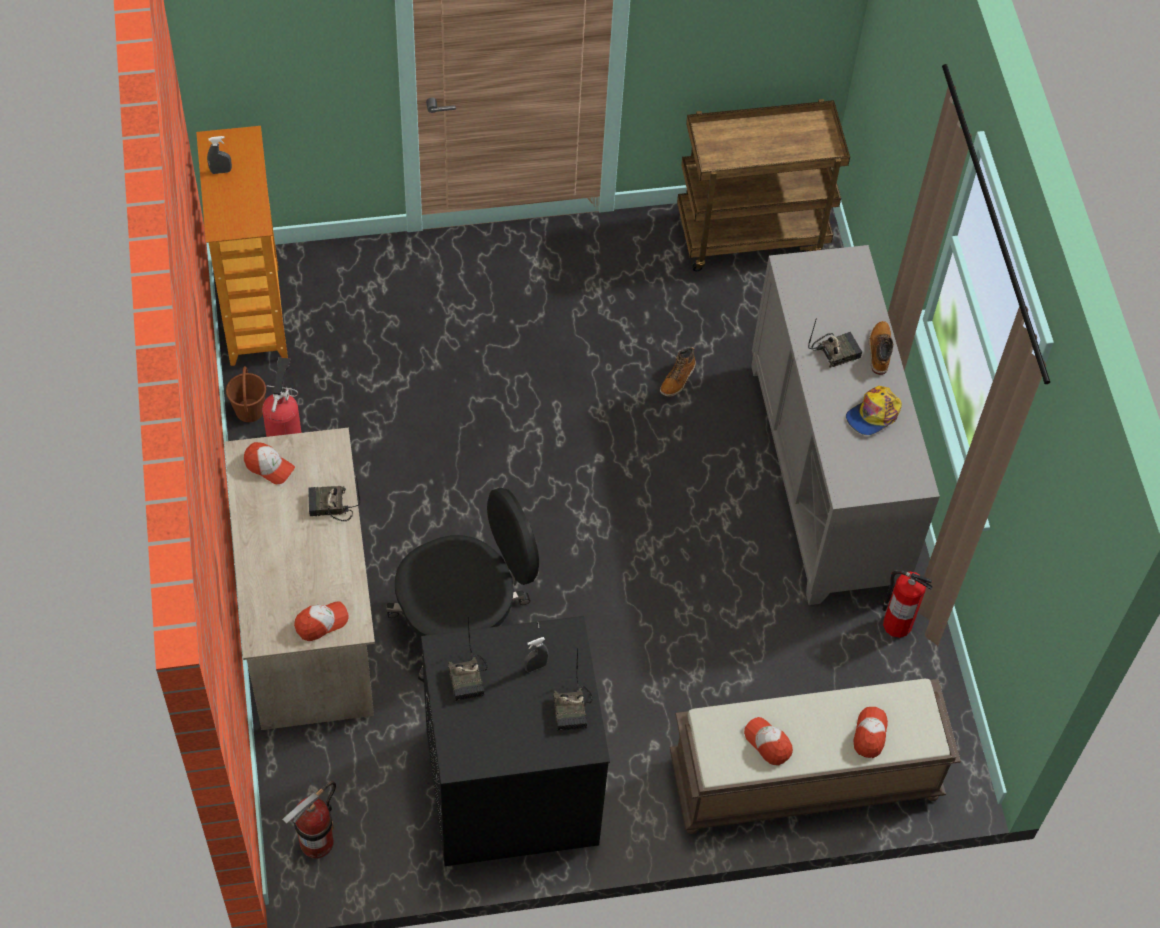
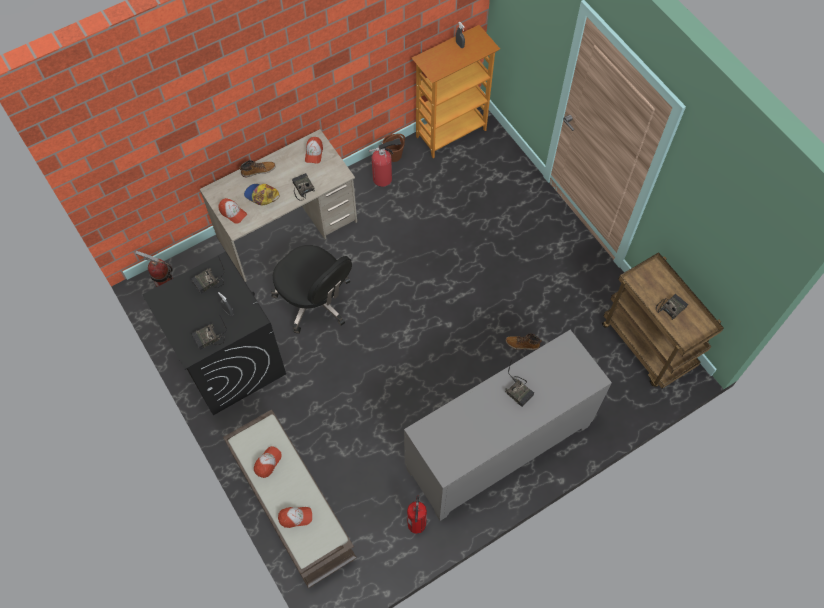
camera: 70 degrees right, 5 degrees up
(772, 143) = (670, 307): none -> radio
(873, 414) = (483, 429): cap -> cap (261, 196)
(879, 351) = (533, 416): boot -> boot (258, 170)

